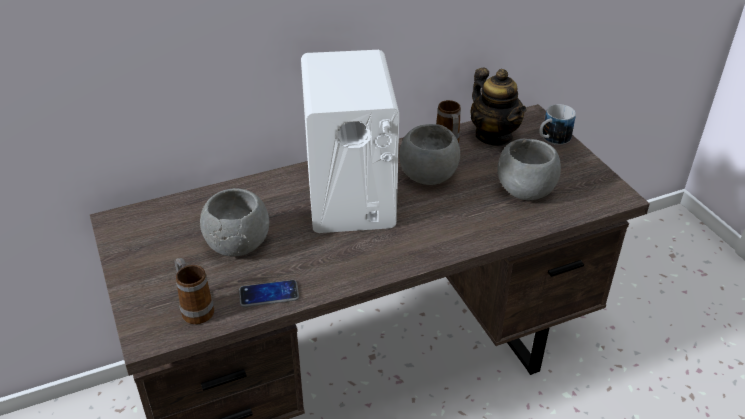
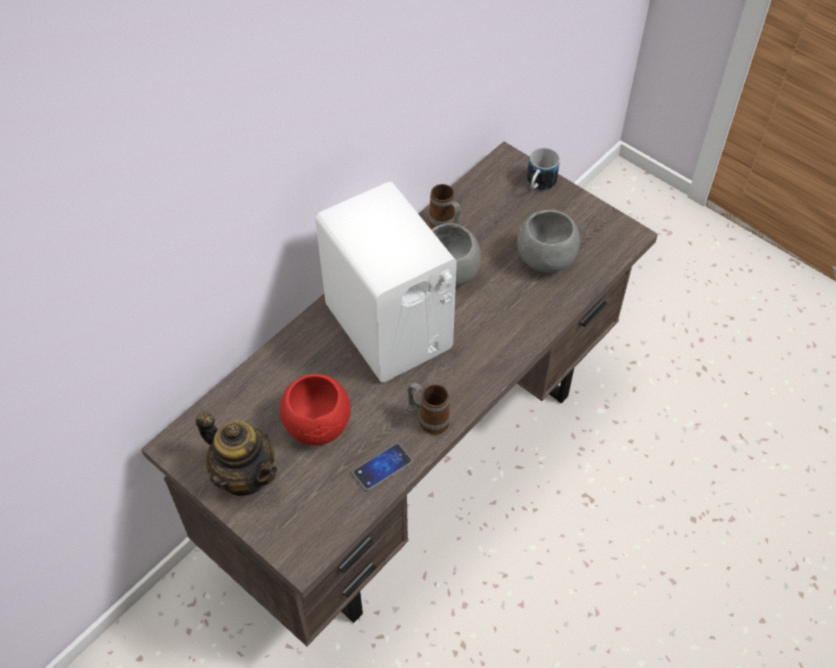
camera: 25 degrees left, 15 degrees up
(195, 308) = (325, 510): mug -> mug (428, 419)
(239, 245) = (318, 425): grey bowl -> red bowl
(494, 136) = (483, 199): teapot -> teapot (245, 475)

